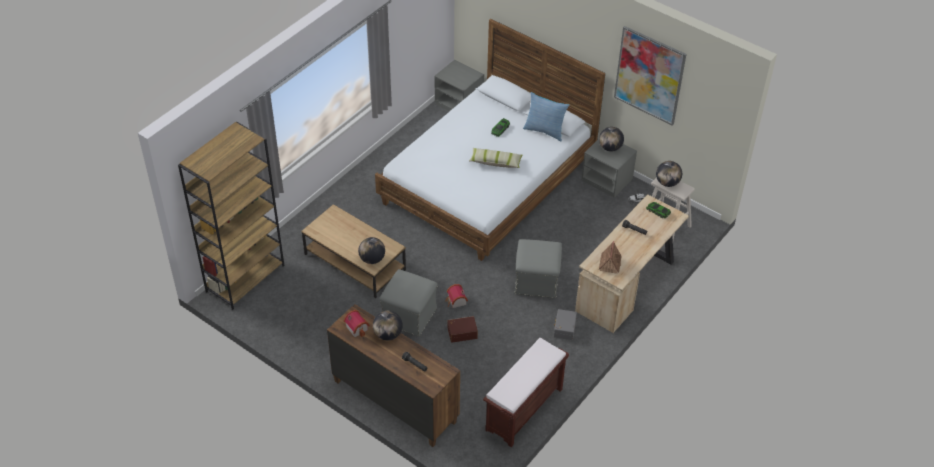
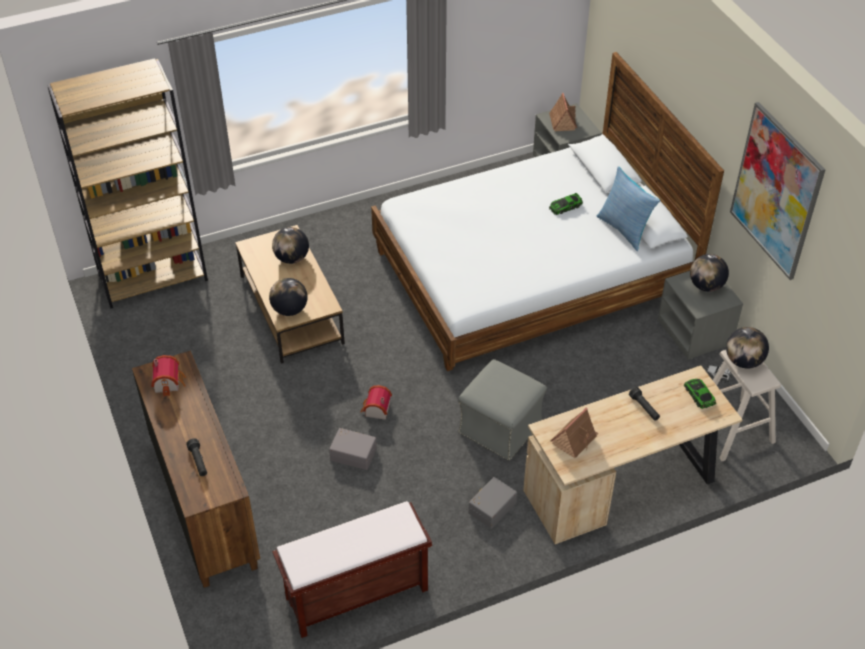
camera: 30 degrees right, 0 degrees up
(388, 334) = (197, 407): globe -> globe (291, 258)
(408, 315) = (304, 402): grey ottoman -> none
(454, 75) = (562, 121): none -> toy house
(462, 332) = (353, 453): brown storage box -> grey storage box
(495, 162) = (527, 246): pillow -> none

